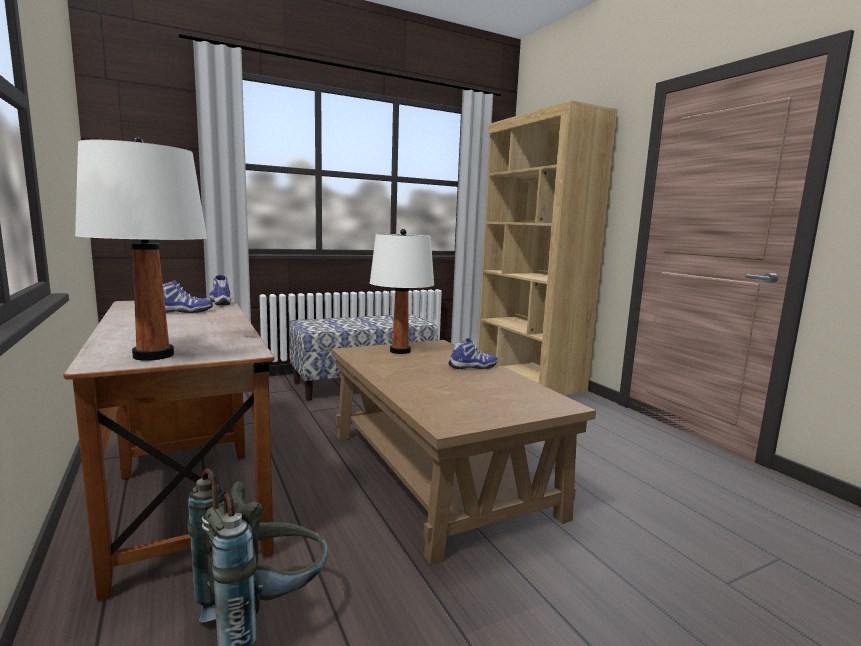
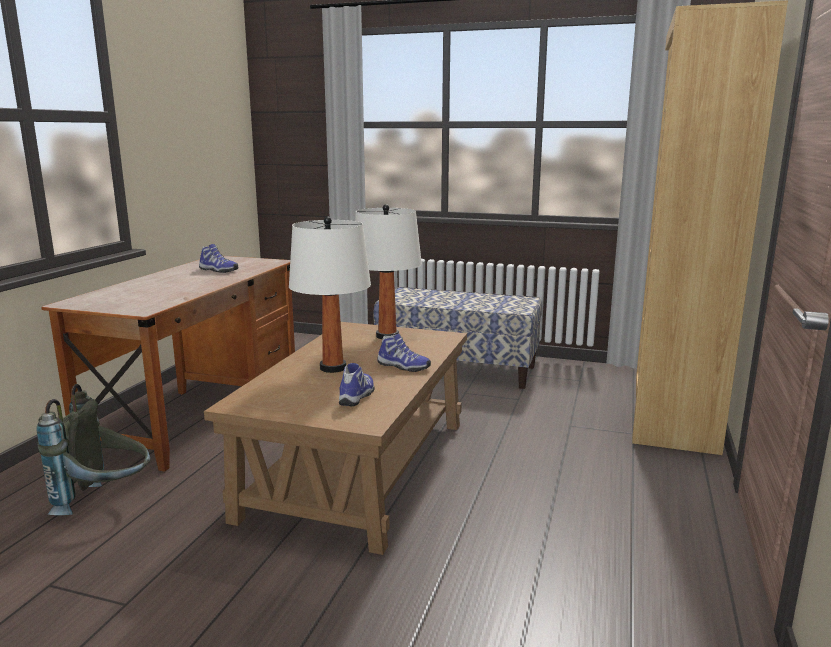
camera: 45 degrees right, 5 degrees up
(153, 355) = (100, 303): white table lamp -> white table lamp (333, 368)
(221, 302) = (267, 265): shoe -> shoe (358, 396)

